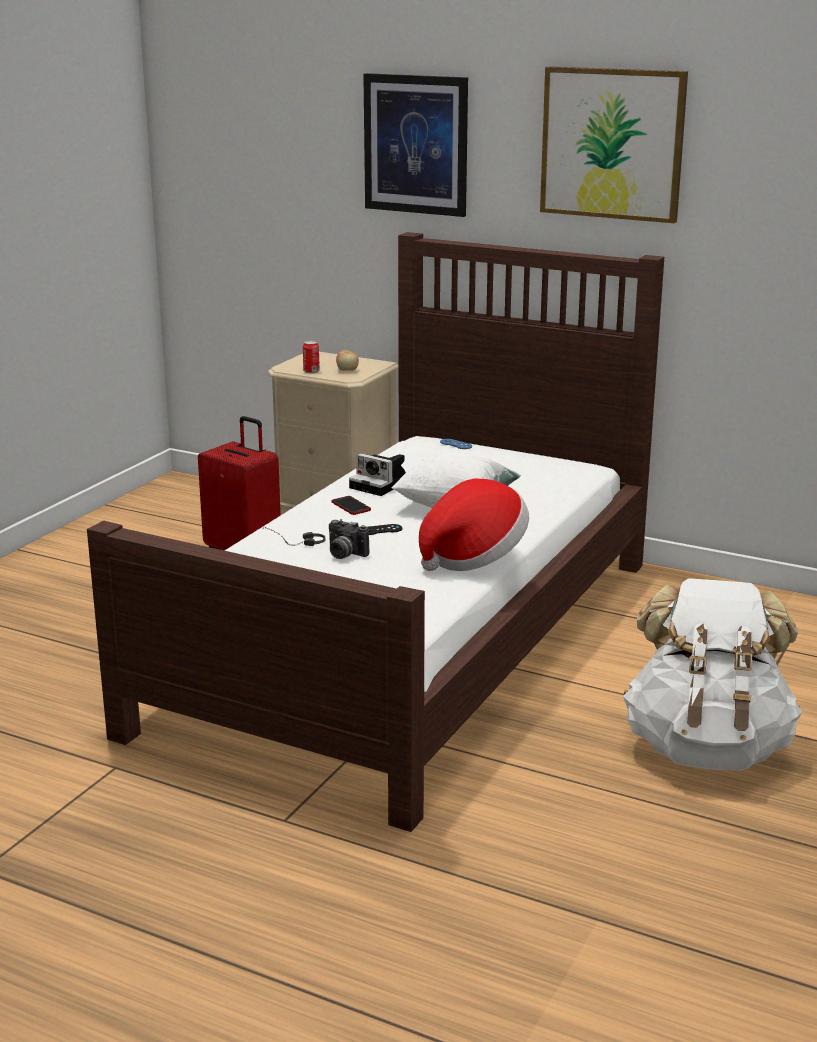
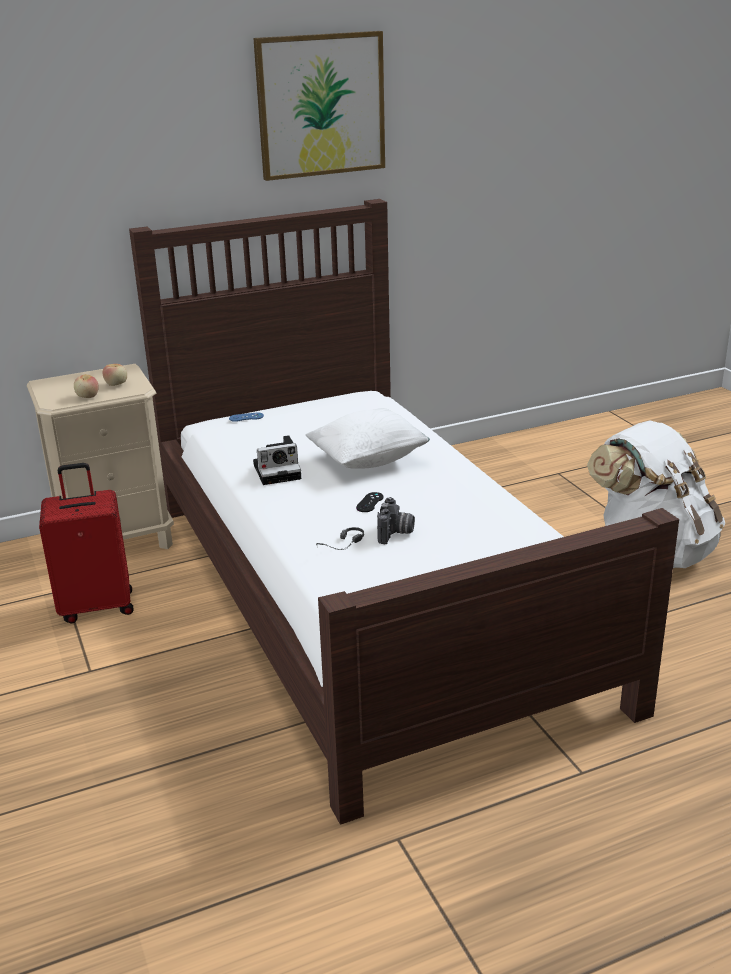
camera: 50 degrees left, 5 degrees up
(311, 371) = (87, 397): can -> apple
(344, 554) = (396, 533): camera -> camera turned 60 degrees counterclockwise
(351, 506) = (302, 497): phone -> none
(416, 144) = (121, 135): picture -> none
(473, 557) = (473, 488): hat -> none

